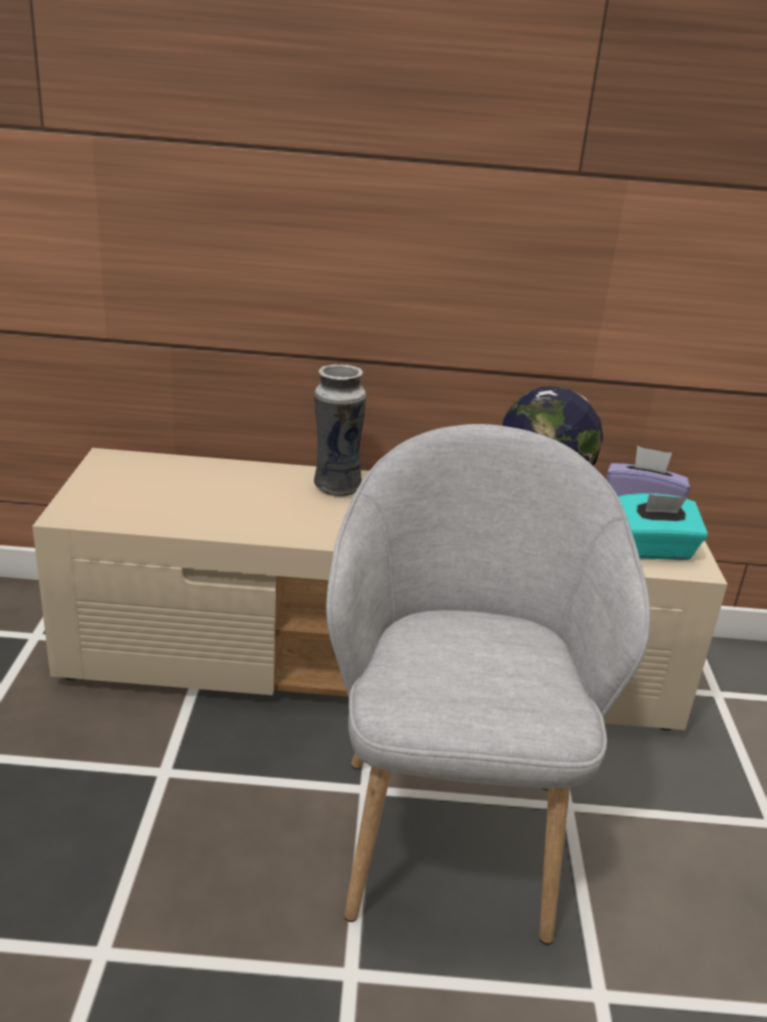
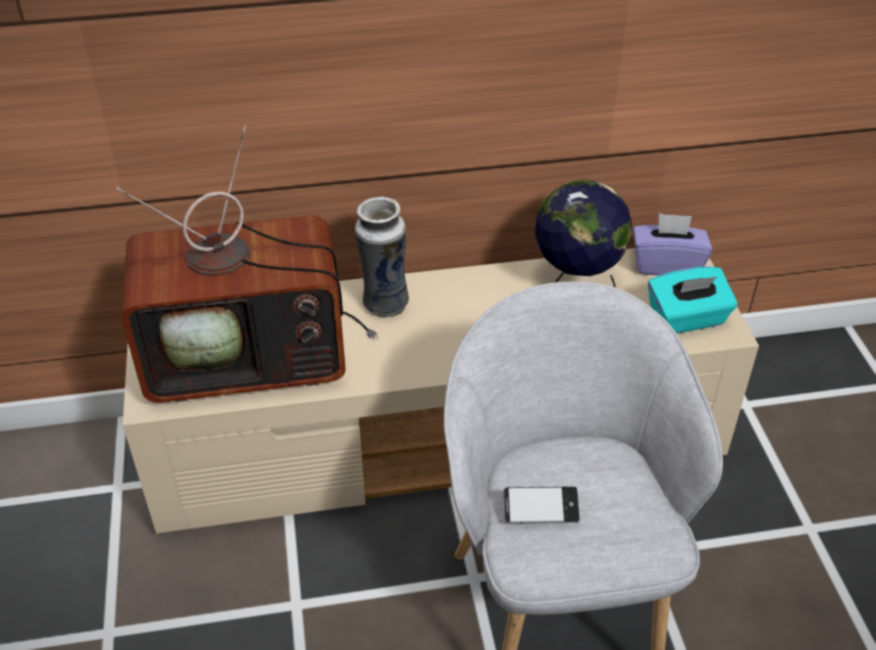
camera: 10 degrees left, 15 degrees up
(187, 501) = (253, 356): none -> television
(429, 660) = (540, 509): none -> phone

